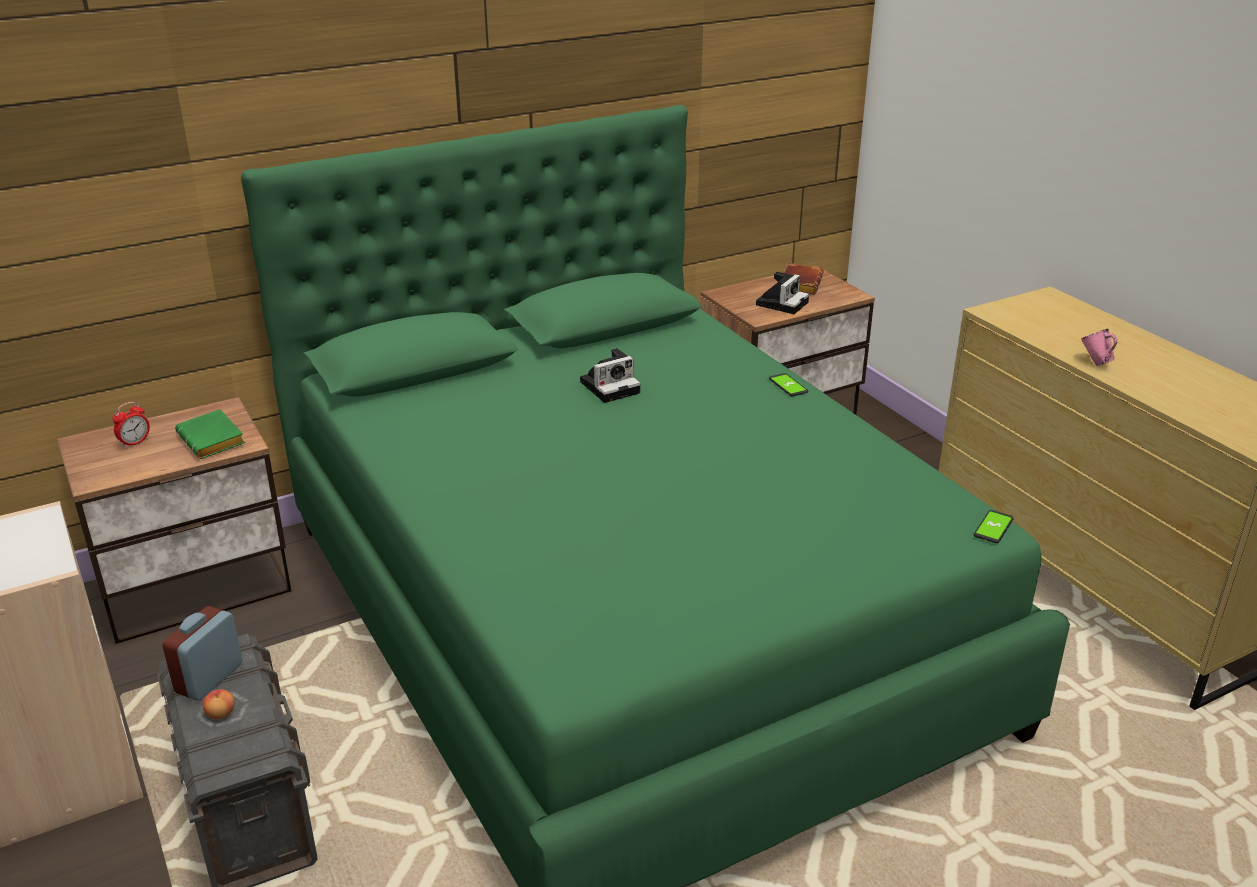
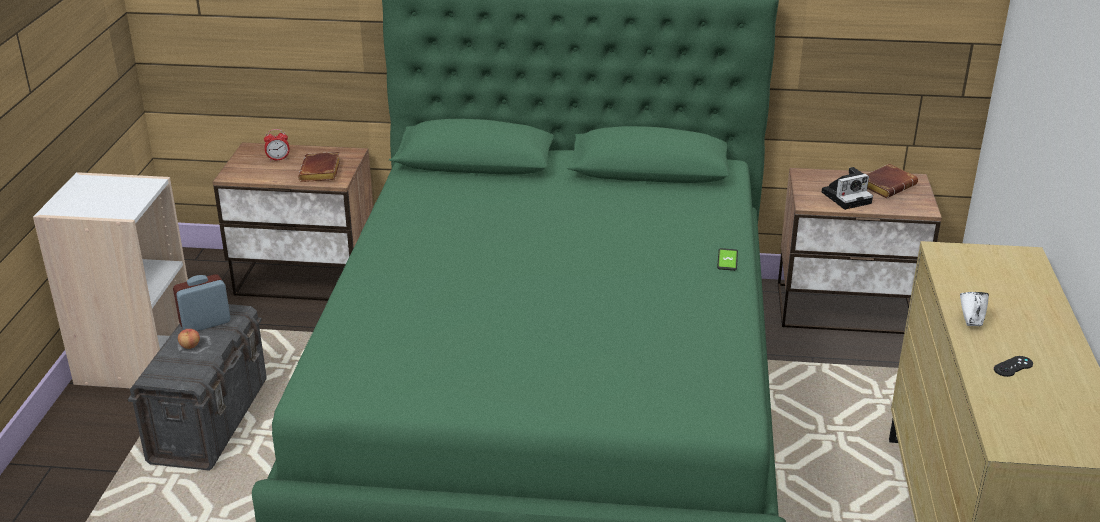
camera: 35 degrees right, 0 degrees up
(214, 440) = (321, 172): green book -> brown book
(611, 386) = (592, 216): camera -> none
(993, 527) = (736, 421): phone -> none
(1095, 363) = (970, 323): pink mug -> white mug
(1173, 386) = (1013, 366): none -> black game controller

